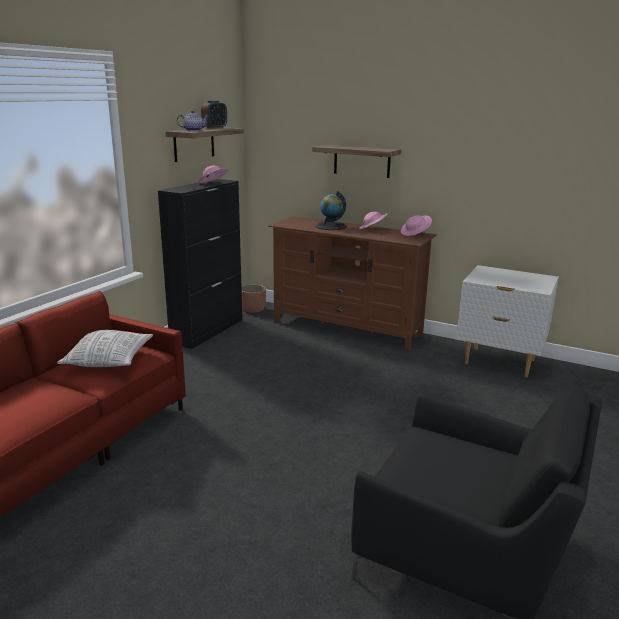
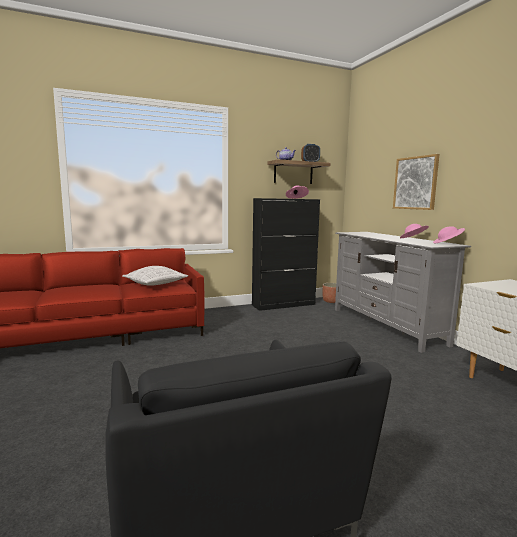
camera: 40 degrees right, 10 degrees down
(331, 226) = (380, 236): globe -> none
(347, 328) = (386, 326): brown tv stand -> grey tv stand
(361, 161) = (415, 183): shelf -> picture

